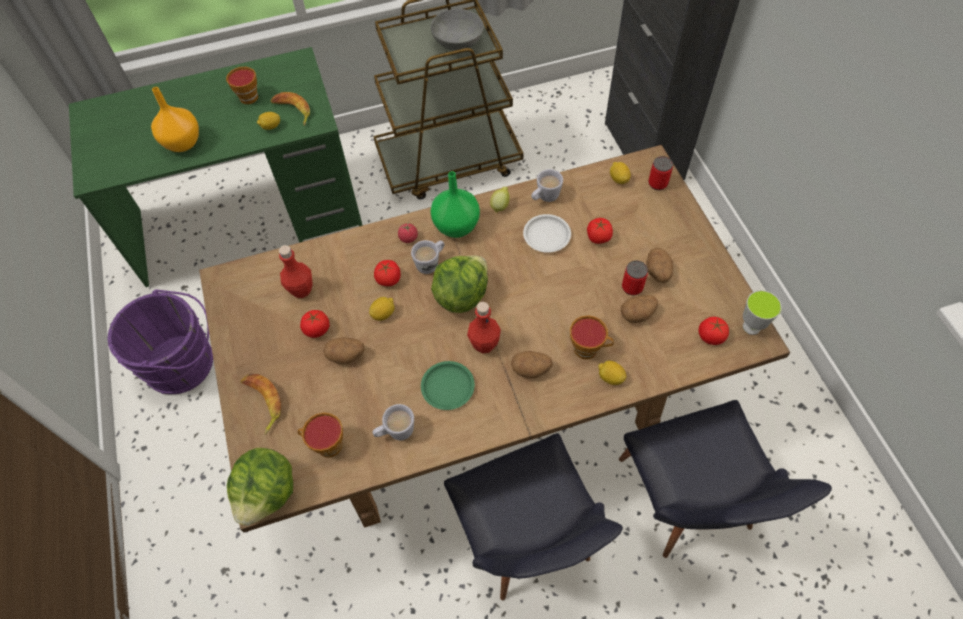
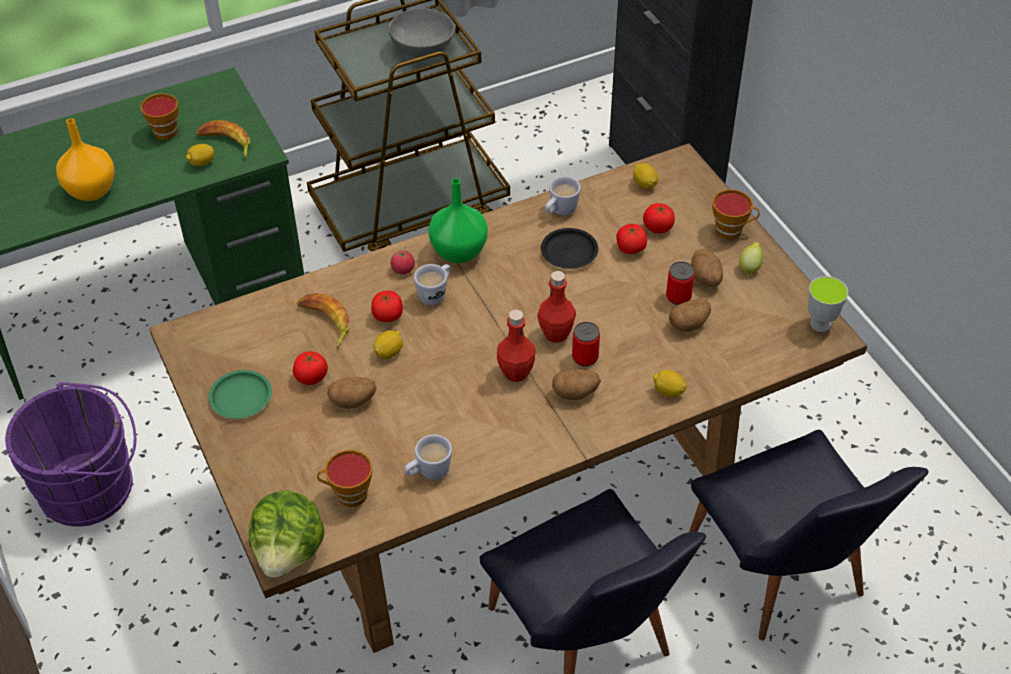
camera: 10 degrees left, 10 degrees down
(262, 402) = (261, 460): banana -> banana (325, 322)
(301, 290) = (283, 337): red bottle -> red bottle (556, 334)
(448, 387) = (481, 421): green plate -> green plate (241, 398)
(461, 295) = (478, 324): lettuce -> none
(500, 206) = (508, 225): lemon -> lemon (749, 267)
(547, 236) = (569, 252): white plate -> black plate
(588, 349) = (638, 365): cup -> cup (732, 230)
(657, 183) = (691, 185): can -> can (585, 357)
(710, 336) = (776, 338): tomato -> tomato (657, 227)

